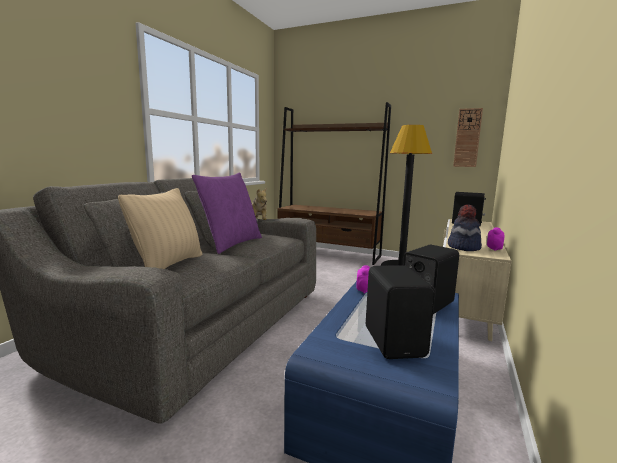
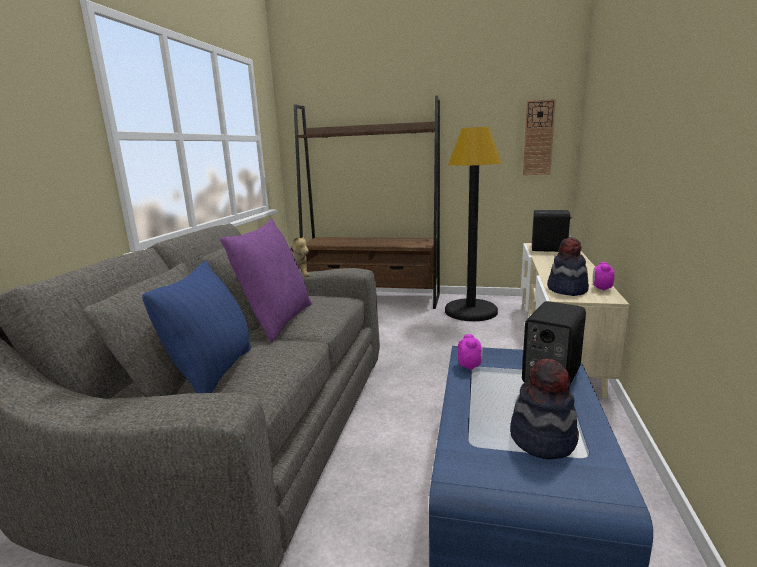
camera: 10 degrees left, 5 degrees up
(168, 265) = (214, 373): beige pillow -> blue pillow
(395, 341) = (543, 439): black speaker -> hat

